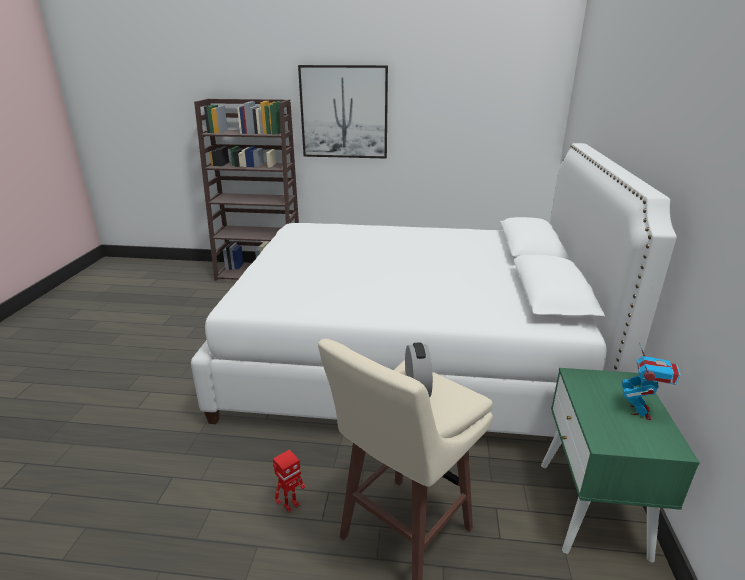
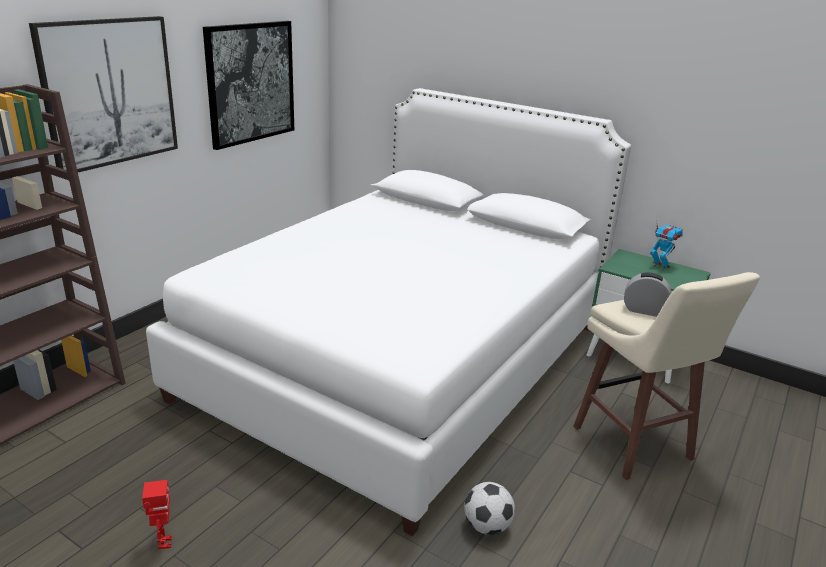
camera: 65 degrees left, 0 degrees up
(233, 457) = (487, 526): none -> football
(291, 505) = (577, 499): toy robot -> toy robot (164, 543)
(466, 123) = (251, 83): none -> picture

